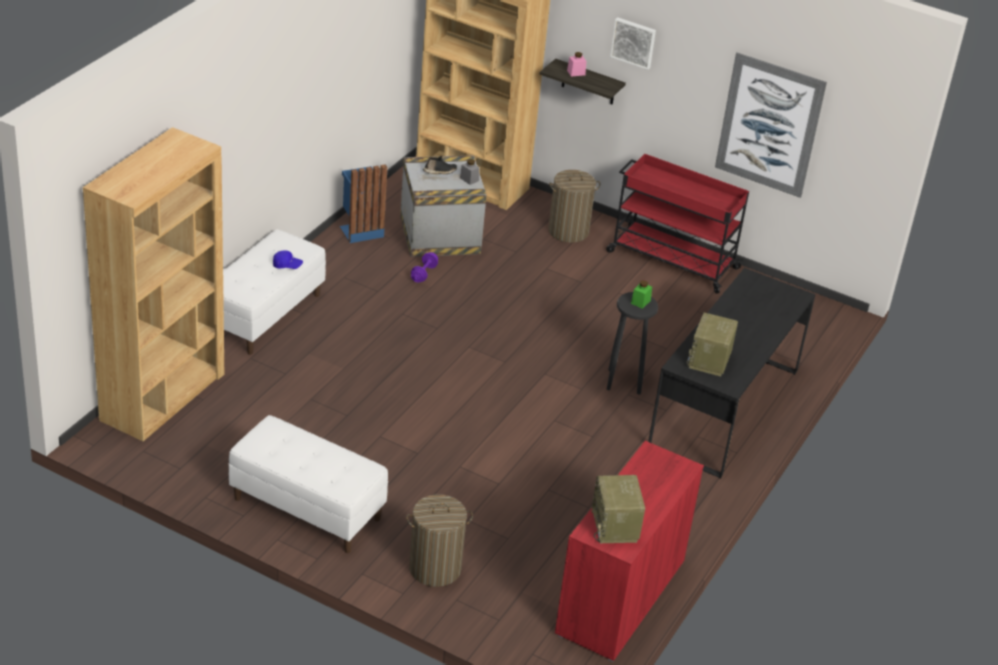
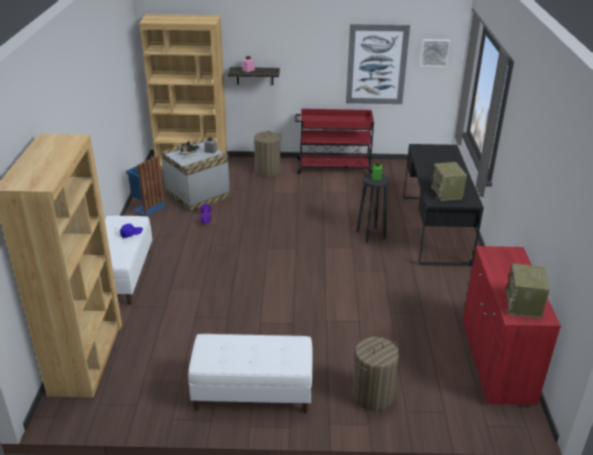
camera: 25 degrees left, 5 degrees down
(615, 527) = (523, 305): radio -> radio turned 45 degrees clockwise
(633, 42) = (281, 39): picture -> picture (434, 52)

